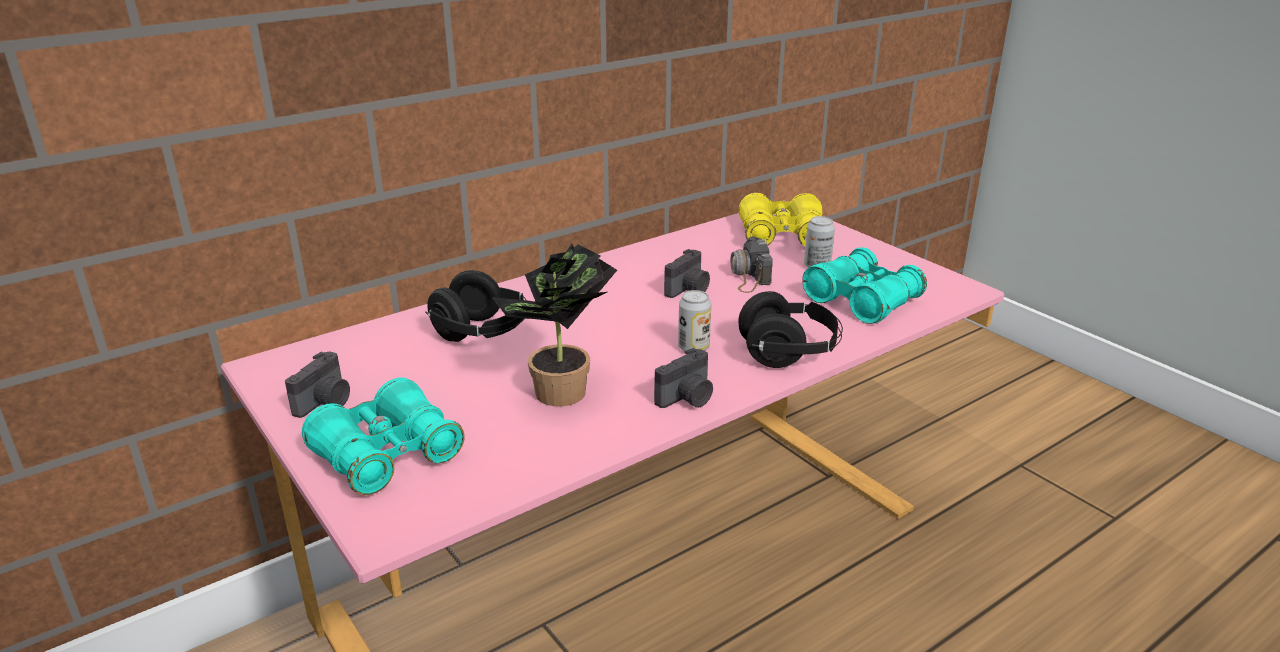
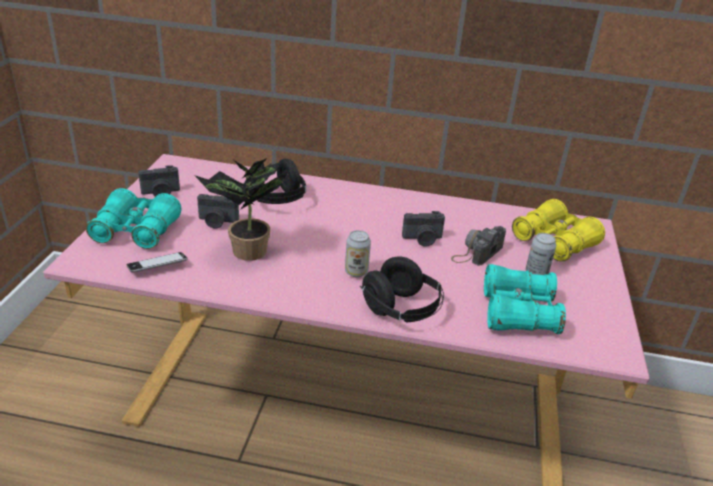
camera: 45 degrees right, 5 degrees up
(497, 469) = (157, 266): none -> phone
(687, 398) = (296, 295): camera -> camera (217, 222)

